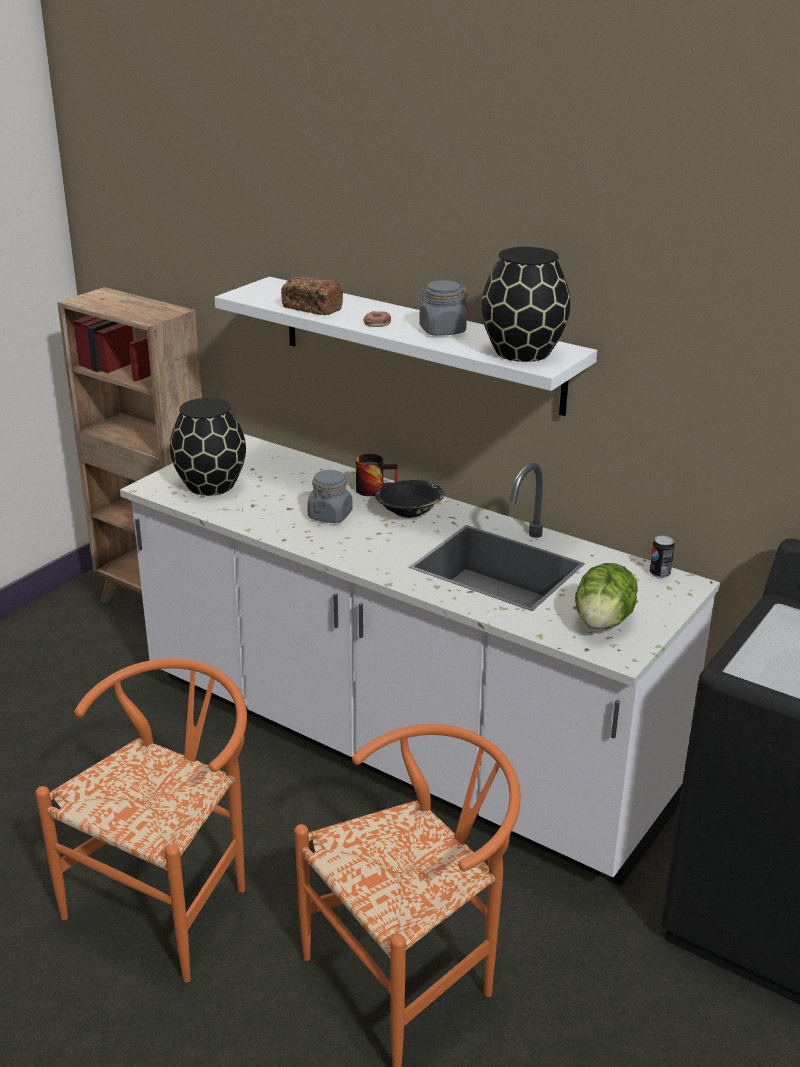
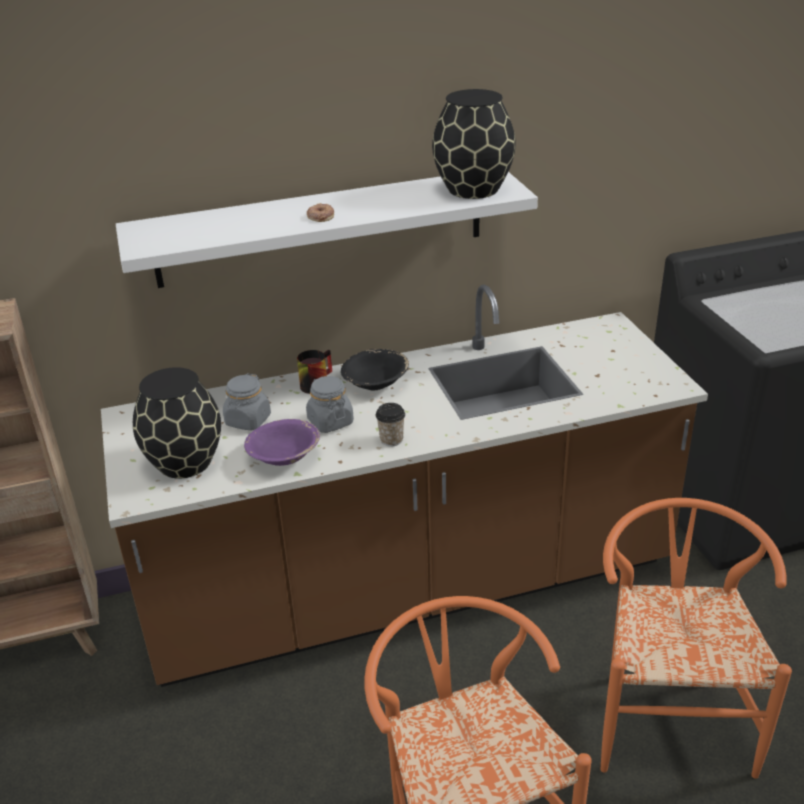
camera: 50 degrees left, 5 degrees up
(261, 516) = (284, 457): none -> purple bowl
(312, 308) = (238, 230): bread -> none
(339, 549) = (391, 440): none -> cup
(398, 743) = (409, 588): white counter -> brown counter
(442, 331) = (382, 200): grey jar -> grey jar (248, 420)
(603, 622) = (627, 374): lettuce -> none
(659, 573) = (587, 326): can -> none

